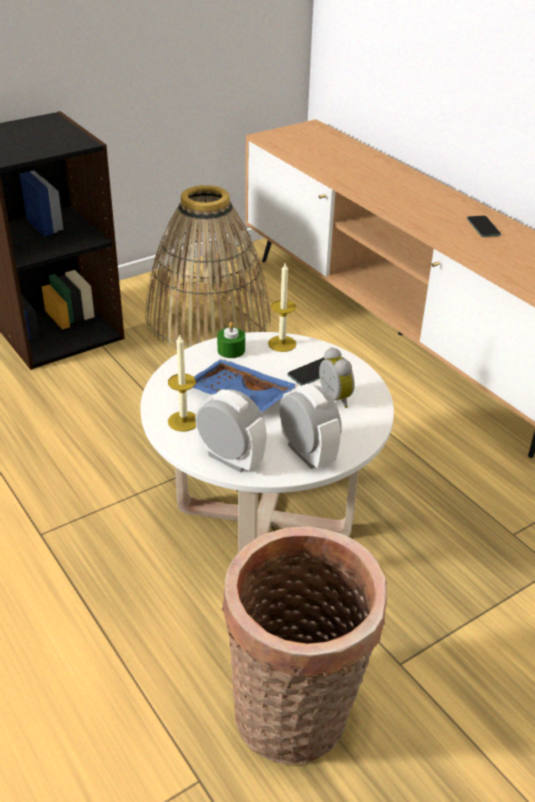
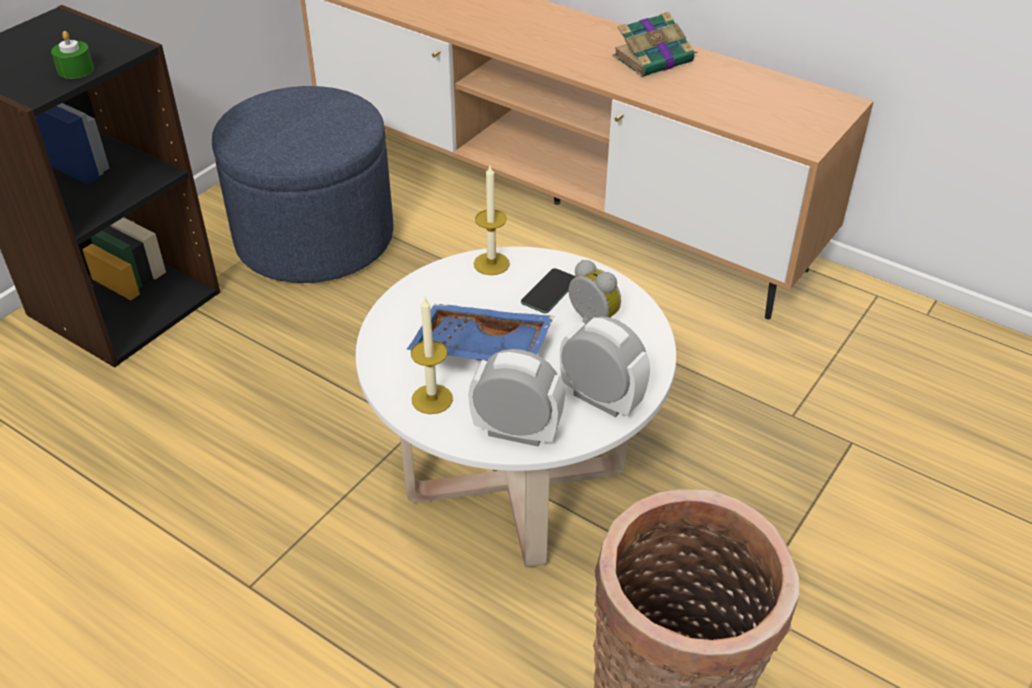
camera: 20 degrees left, 5 degrees up
(208, 318) = (315, 238): basket -> blue ottoman
(231, 350) = (435, 288): green candle -> green candle (75, 70)
(483, 227) = (654, 59): phone -> book

